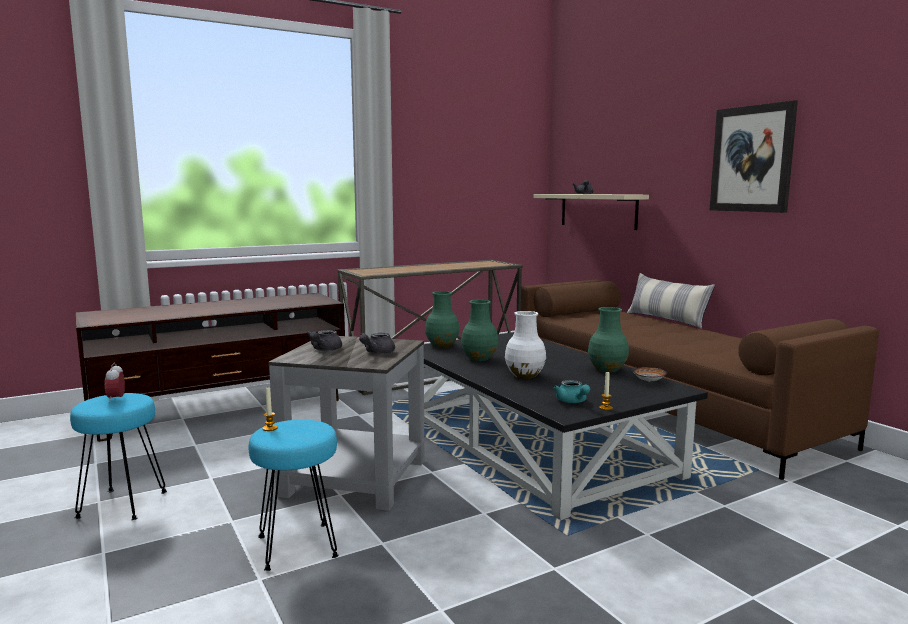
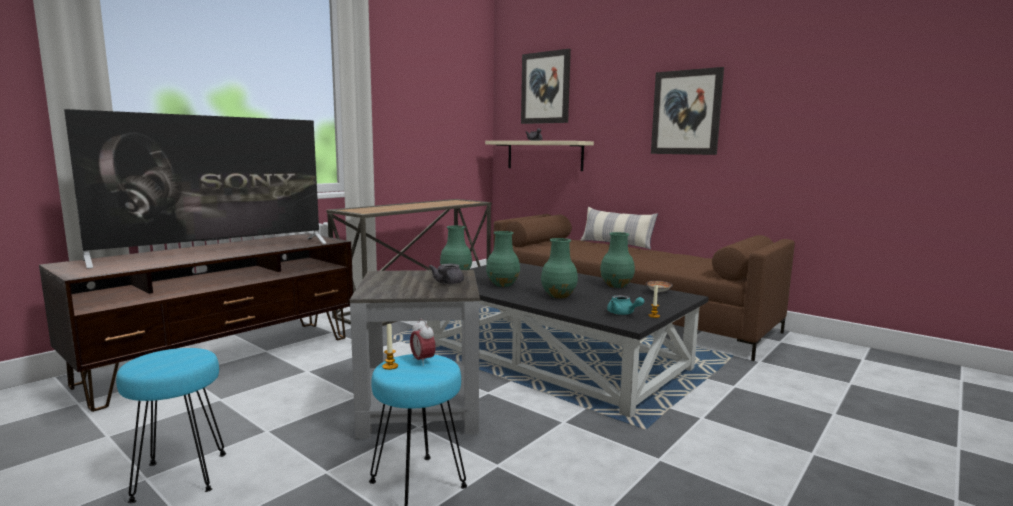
camera: 20 degrees left, 0 degrees up
(116, 399) = (170, 357): alarm clock -> alarm clock (422, 361)
(216, 307) = (216, 251): none -> television
(324, 350) = (392, 284): grey teapot -> none
(524, 375) = (558, 296): white vase -> green vase
(600, 131) = (545, 88): none -> picture

